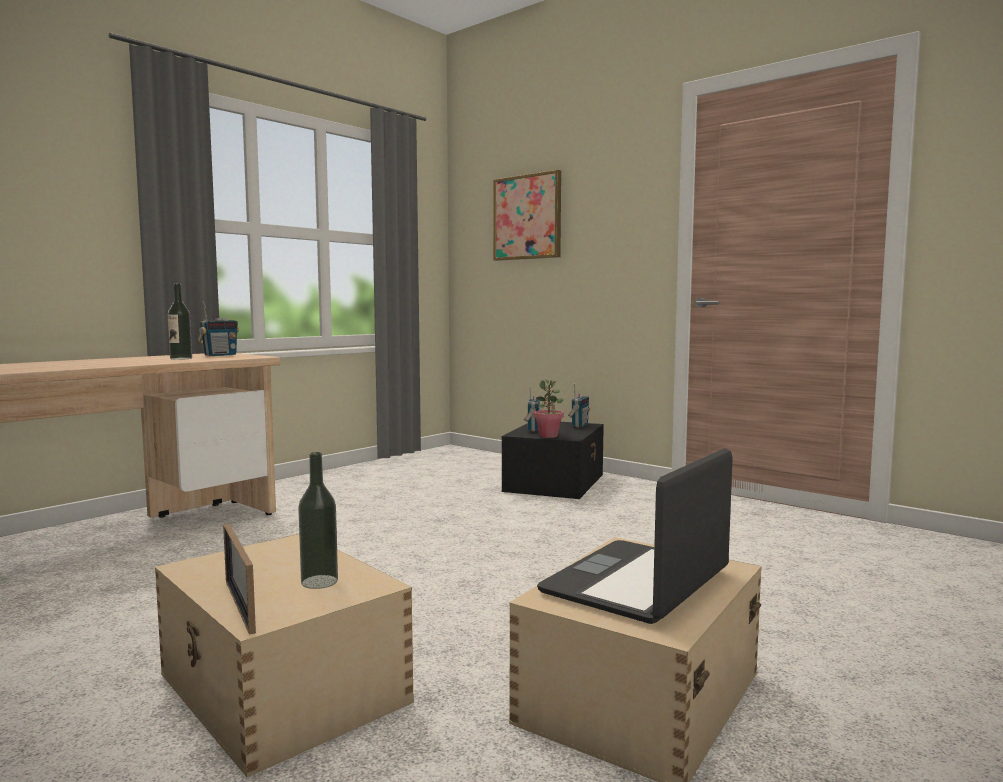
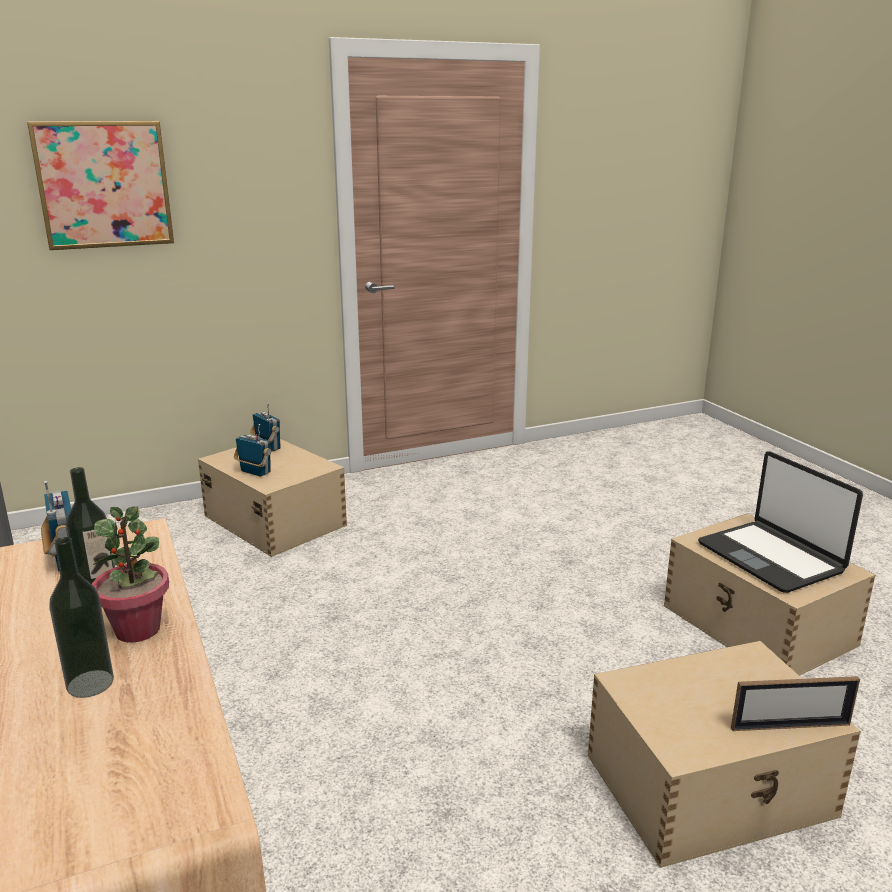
camera: 65 degrees left, 15 degrees up
(319, 582) = (741, 680): bottle -> bottle (90, 683)
(548, 436) = (300, 473): potted plant -> potted plant (138, 629)
(555, 482) = (274, 520): black storage box -> beige storage box

